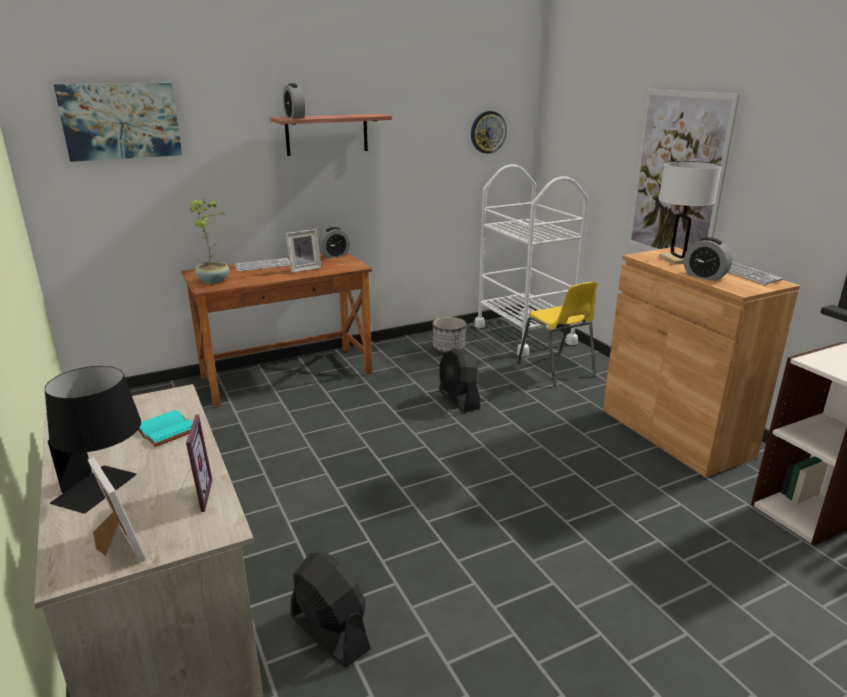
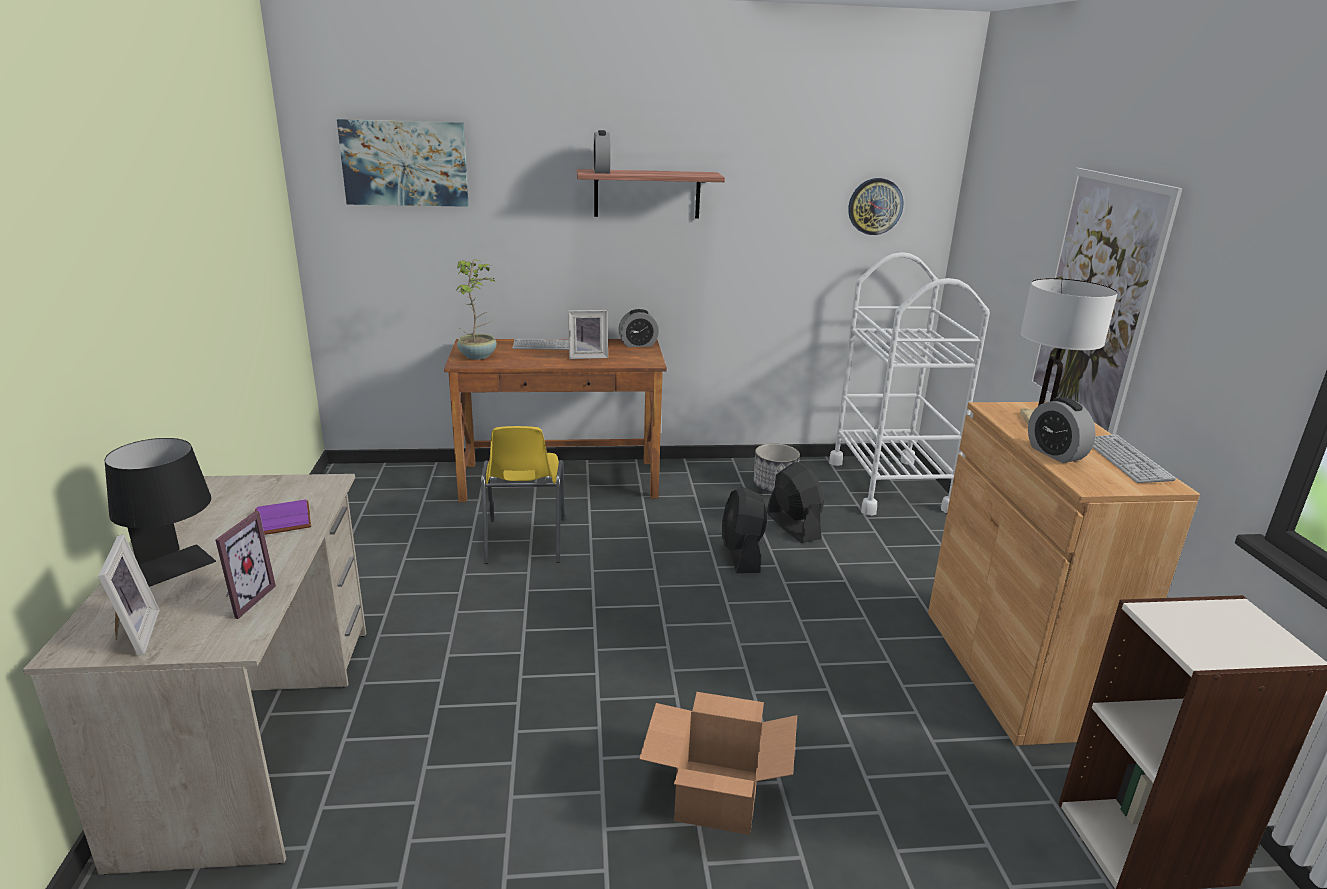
camera: 20 degrees right, 0 degrees up
(163, 430) = (281, 519): turquoise book -> purple book
(329, 632) = (405, 796): black fan -> black fan (793, 526)
(554, 562) = (717, 798): none -> cardboard box
(556, 369) = (900, 542): yellow chair -> yellow chair (524, 541)

